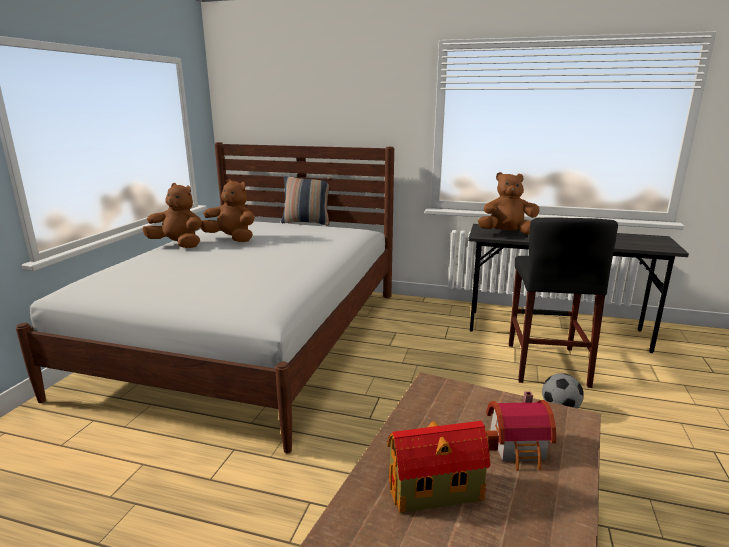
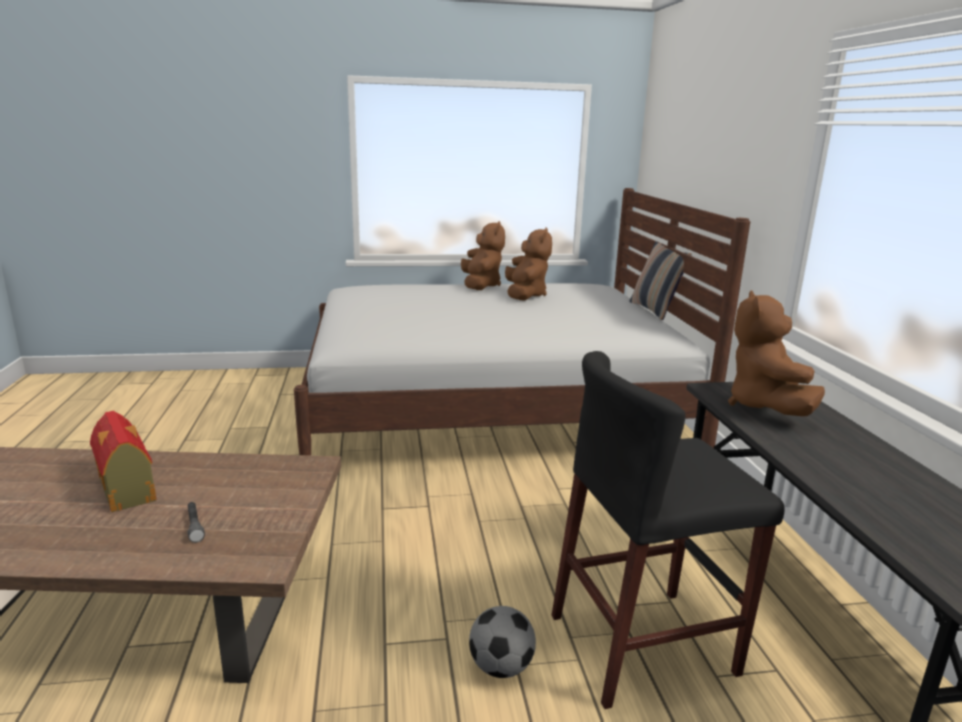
camera: 65 degrees right, 0 degrees up
(507, 233) = (765, 406): brown plush toy -> brown plush toy turned 150 degrees counterclockwise
(519, 448) = (194, 526): toy house -> grey flashlight

